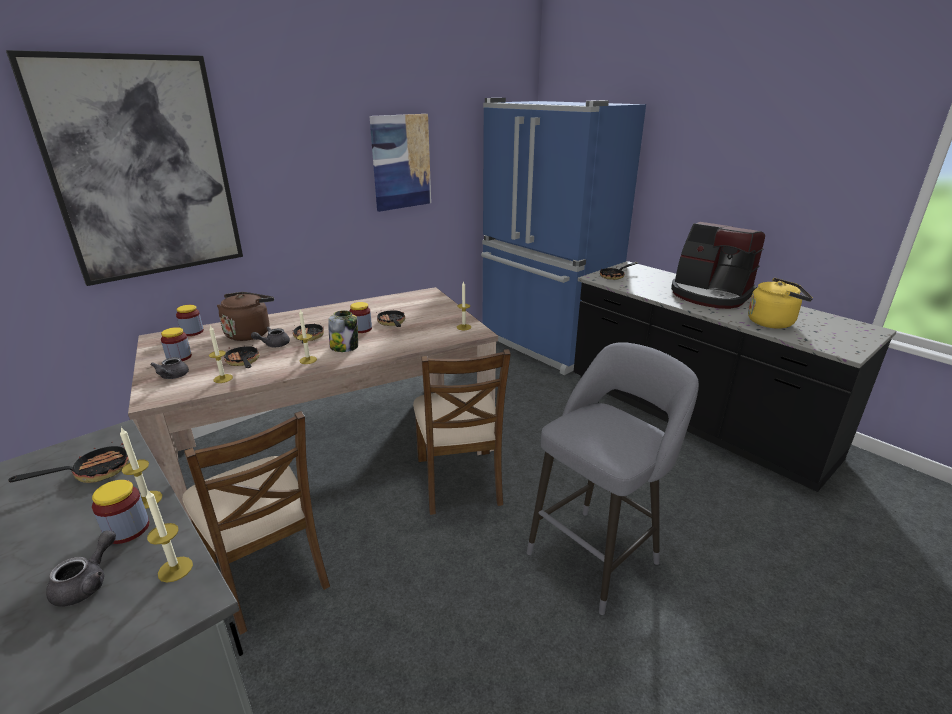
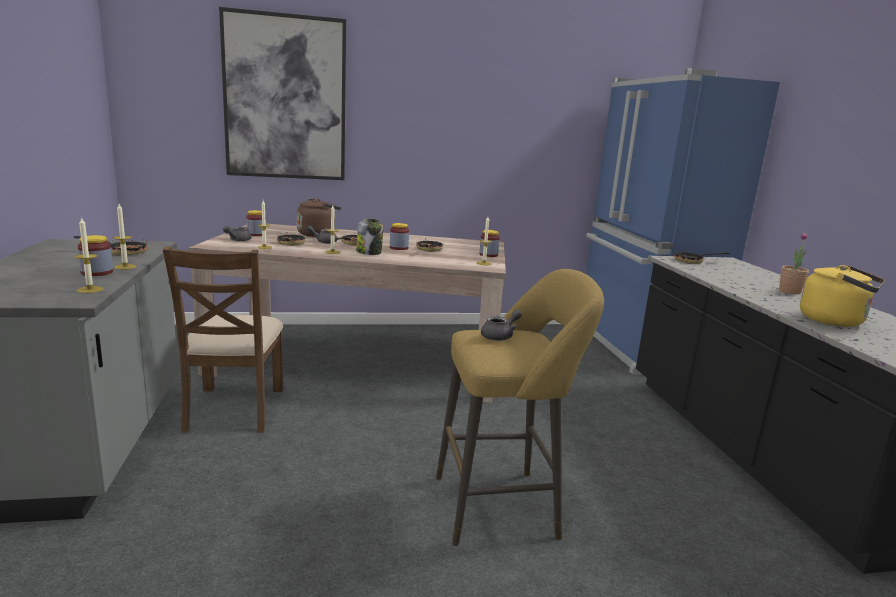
camera: 30 degrees right, 10 degrees down
(87, 583) = (48, 281): grey teapot -> grey teapot (500, 336)
(192, 332) = (284, 227): jar -> jar (488, 255)
(401, 162) = (510, 127): picture -> none
(459, 480) = (436, 410): brown chair -> none
(597, 554) = (503, 505): grey stool -> yellow stool
(710, 295) = (789, 291): coffee machine -> potted plant

